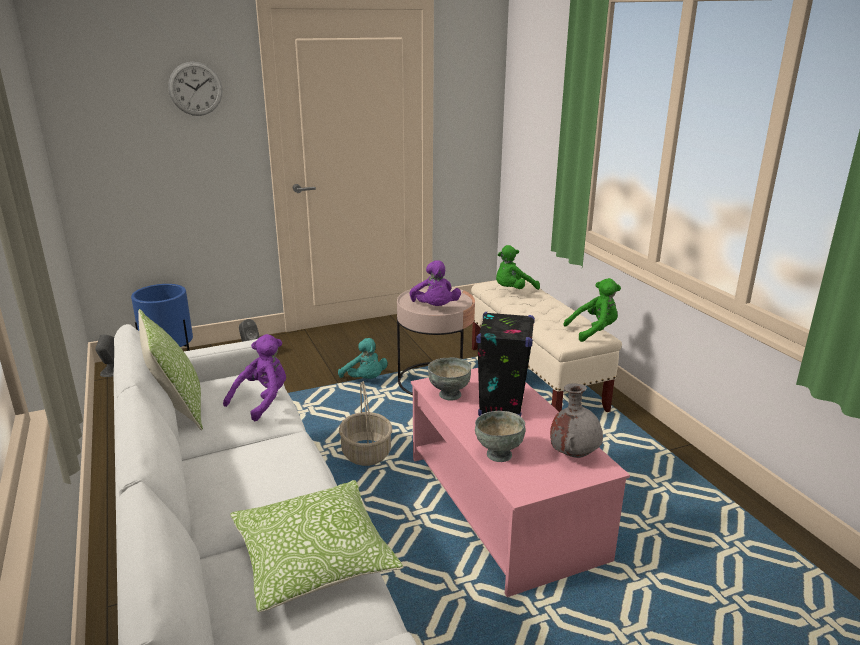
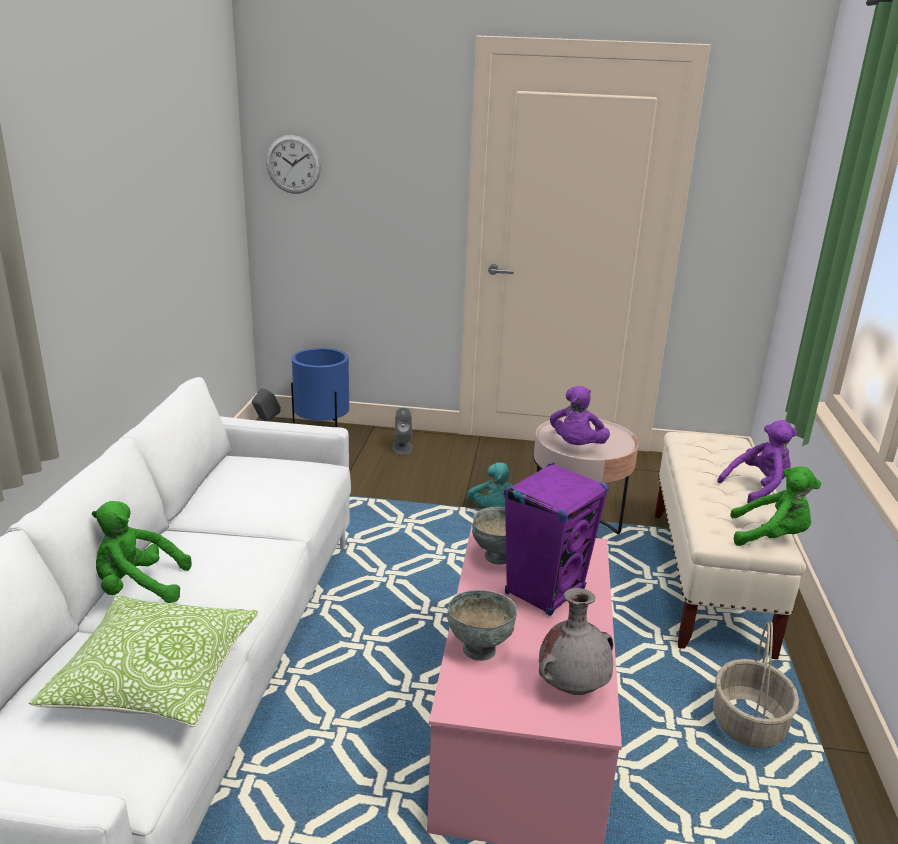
camera: 30 degrees right, 0 degrees up
(178, 408) = (213, 477): pillow -> none
(195, 89) = (395, 141): wall clock -> wall clock (293, 164)
(262, 401) = (290, 495): purple plush toy -> purple plush toy (757, 489)
(367, 453) = (424, 596): basket -> basket (749, 724)
(501, 406) = (545, 591): black speaker -> purple speaker
(513, 290) = (711, 452): green plush toy -> green plush toy (138, 587)

